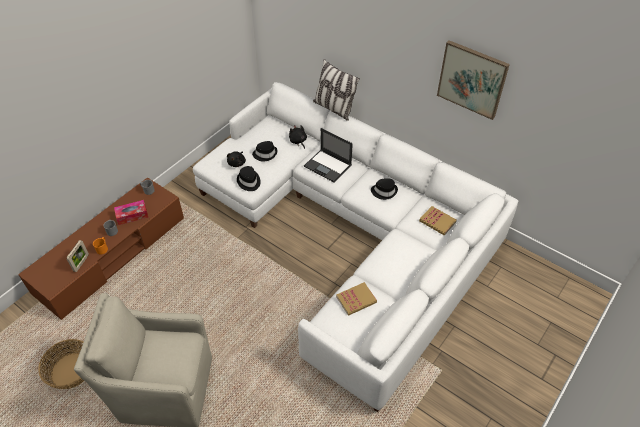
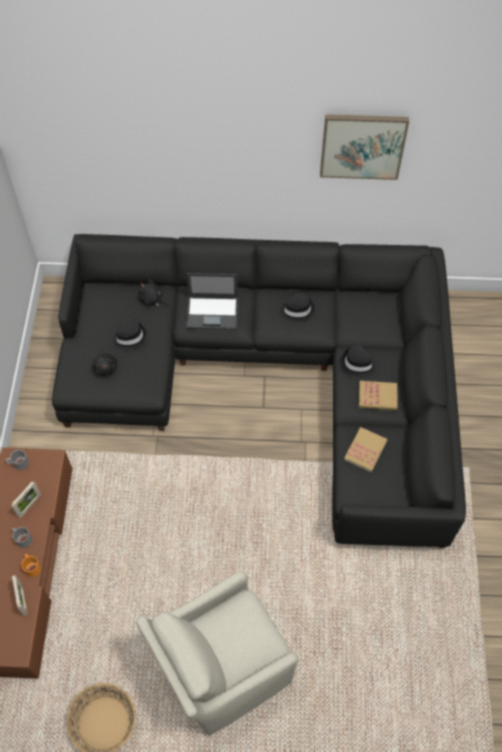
camera: 35 degrees left, 10 degrees up
(132, 215) = (29, 506): tissue box -> picture frame
(248, 181) = (139, 383): black hat -> black hat (358, 364)
(334, 108) = (178, 239): pillow -> none
(352, 233) = (275, 373): white sofa -> black sofa
(437, 221) = (376, 315): book -> book (377, 396)

